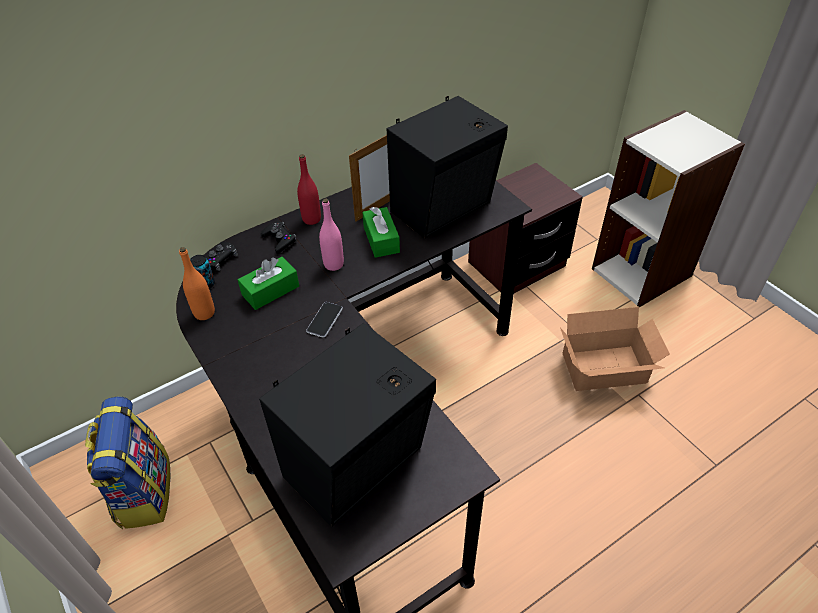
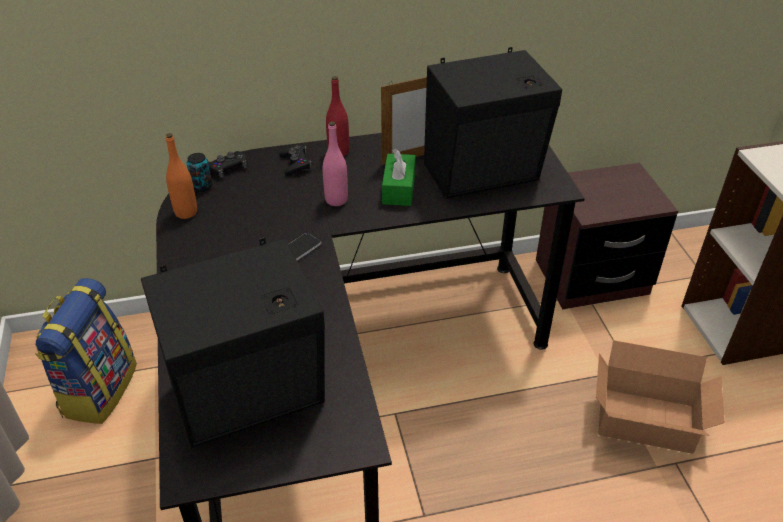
camera: 20 degrees right, 5 degrees down
(270, 290) = (260, 208): green tissue box -> none

